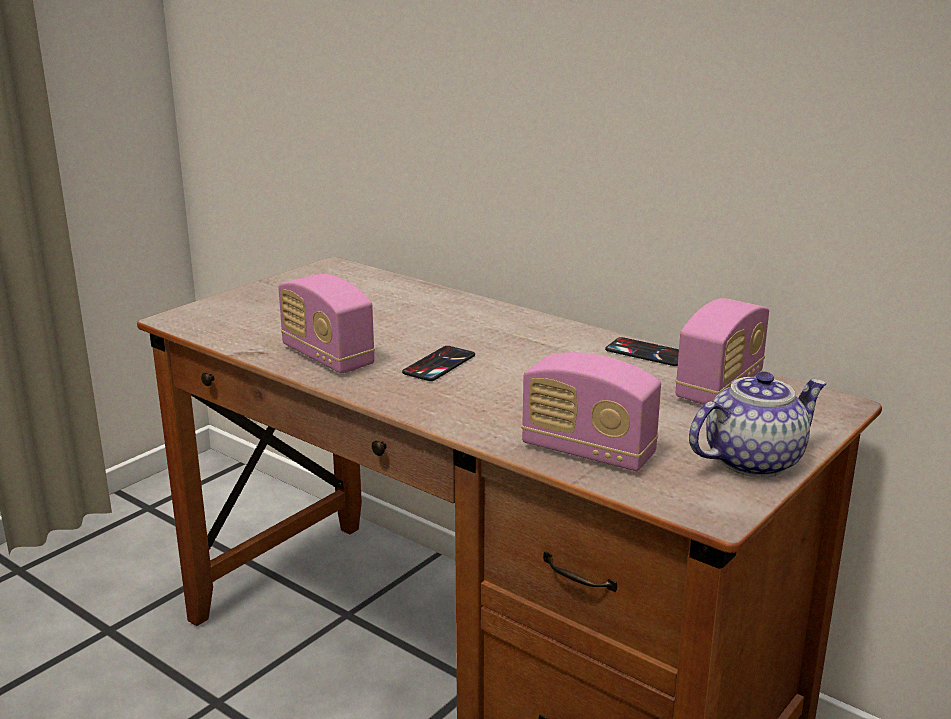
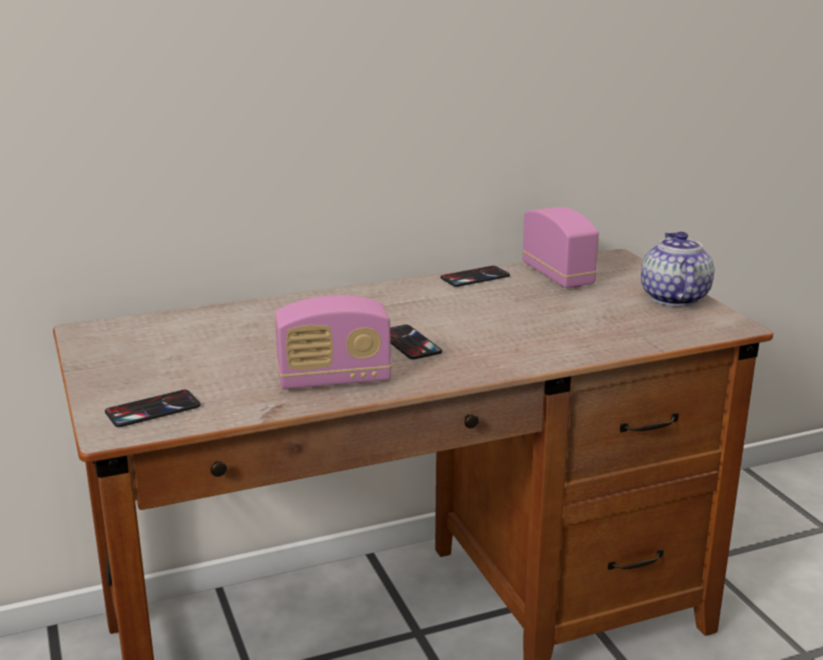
camera: 60 degrees left, 0 degrees up
(218, 319) = (153, 409): none -> phone
(588, 451) = (620, 335): radio -> none

